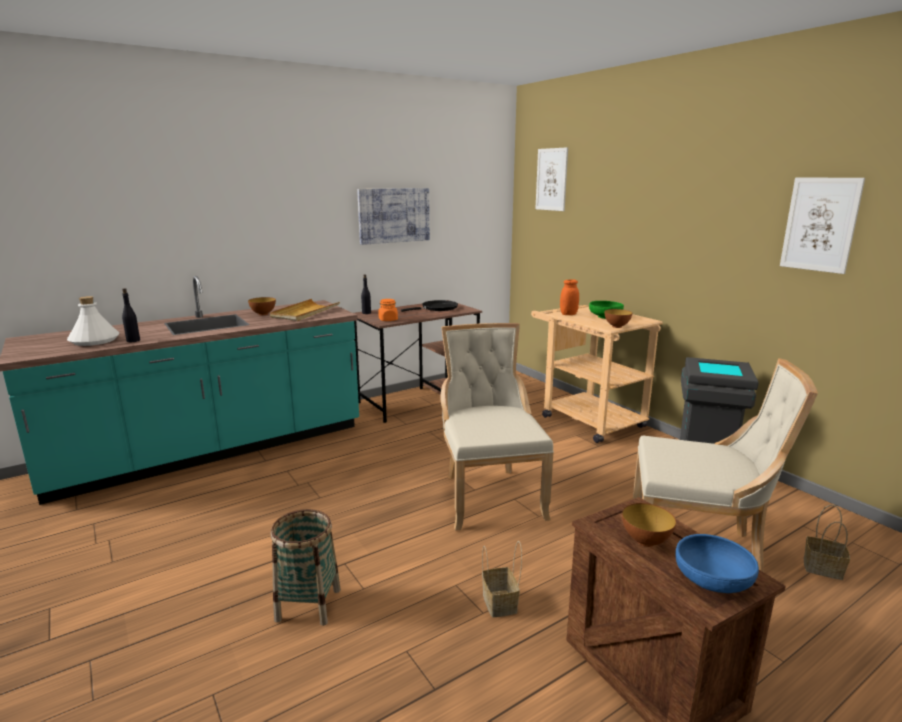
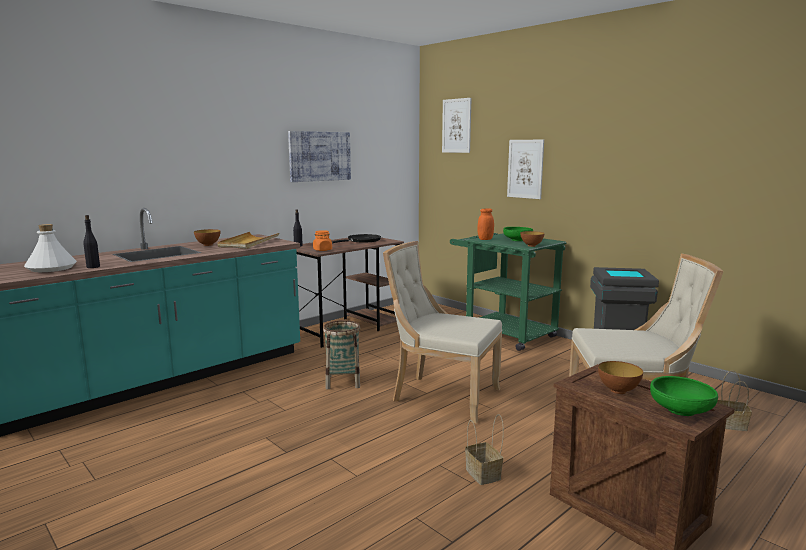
camera: 10 degrees left, 5 degrees down
(308, 604) = (310, 493): basket -> basket (343, 382)
(489, 495) = (441, 396): beige chair -> beige chair turned 45 degrees counterclockwise
(586, 418) = (503, 333): beige cart -> green cart
(712, 581) = (680, 410): blue bowl -> green bowl
(820, 224) = (693, 151): picture -> picture (525, 169)

